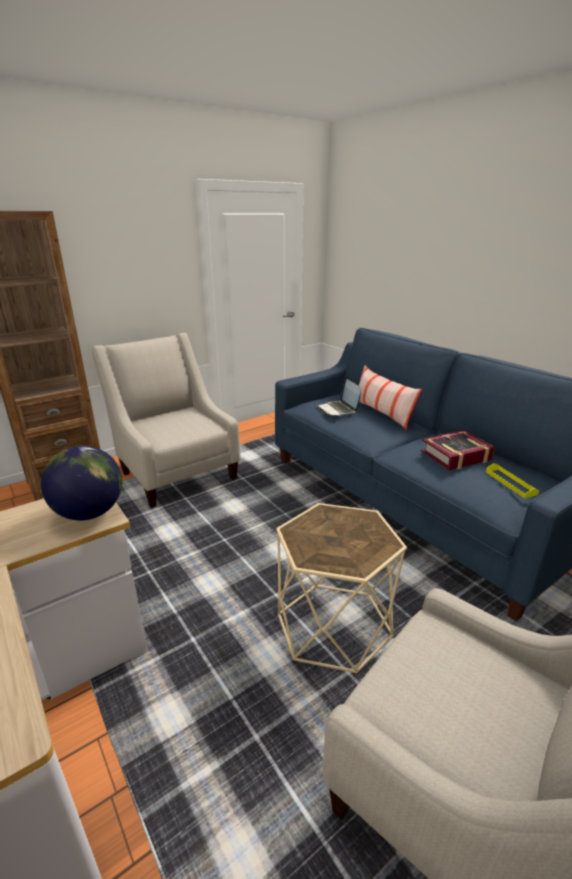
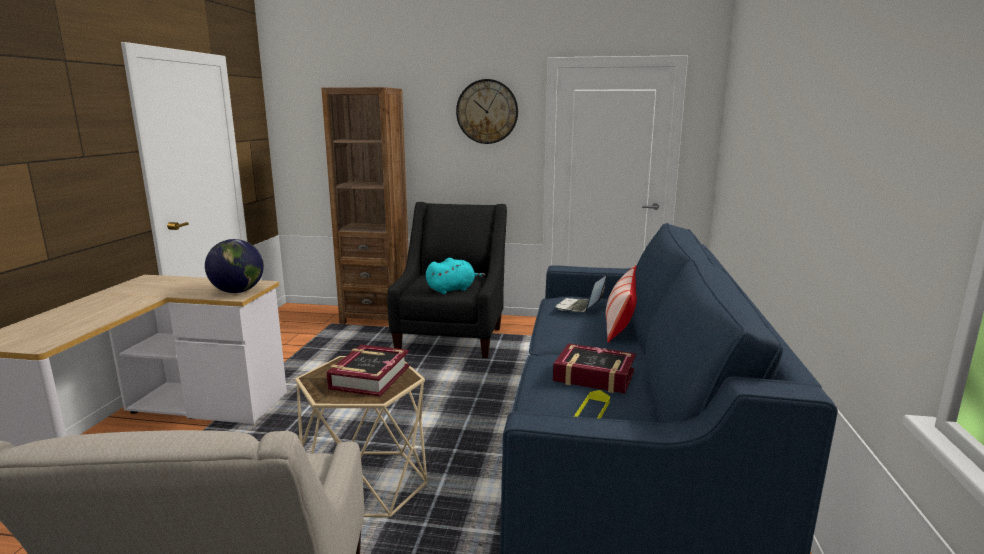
camera: 45 degrees right, 10 degrees down
(144, 237) = (487, 111): none -> wall clock
(175, 472) = (452, 336): beige armchair -> black armchair
(191, 427) = (452, 289): none -> turquoise plush toy
(345, 532) = (369, 377): none -> book

